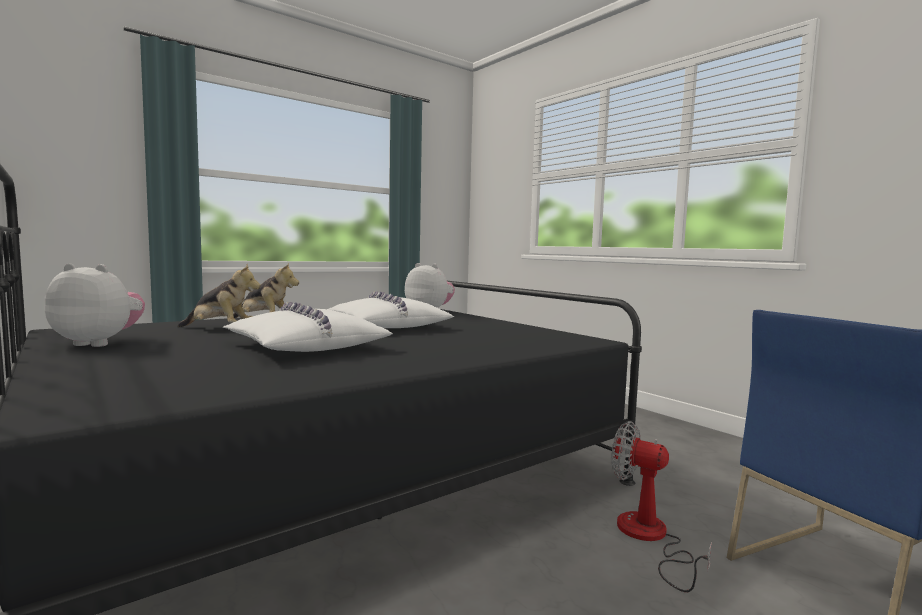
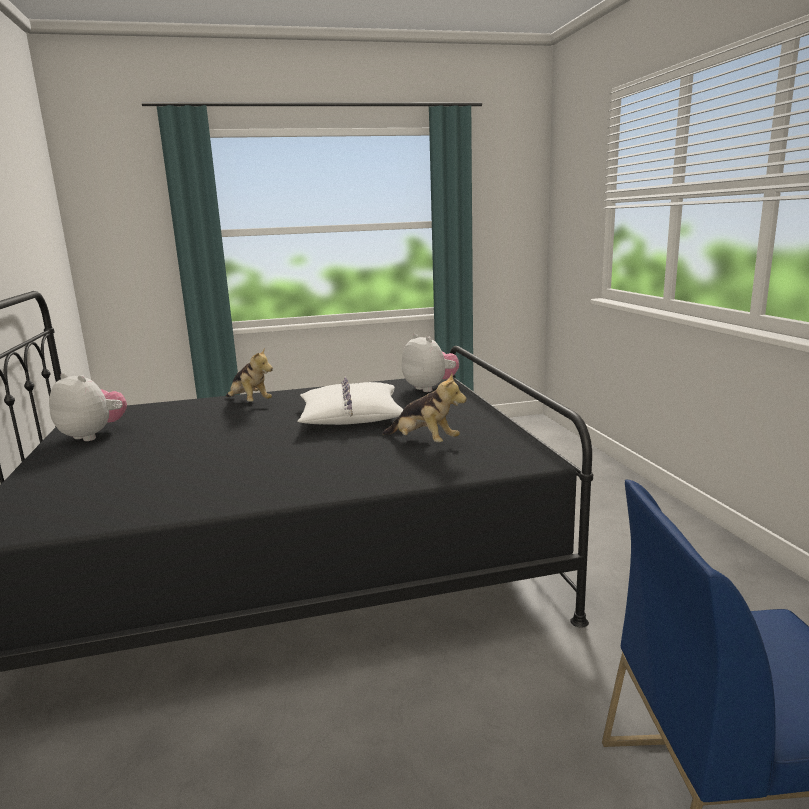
camera: 25 degrees right, 10 degrees up
(219, 329) = (198, 416): plush toy -> plush toy (424, 442)
(305, 346) = (232, 452): white pillow -> none
(649, 538) = (536, 697): fan -> none

